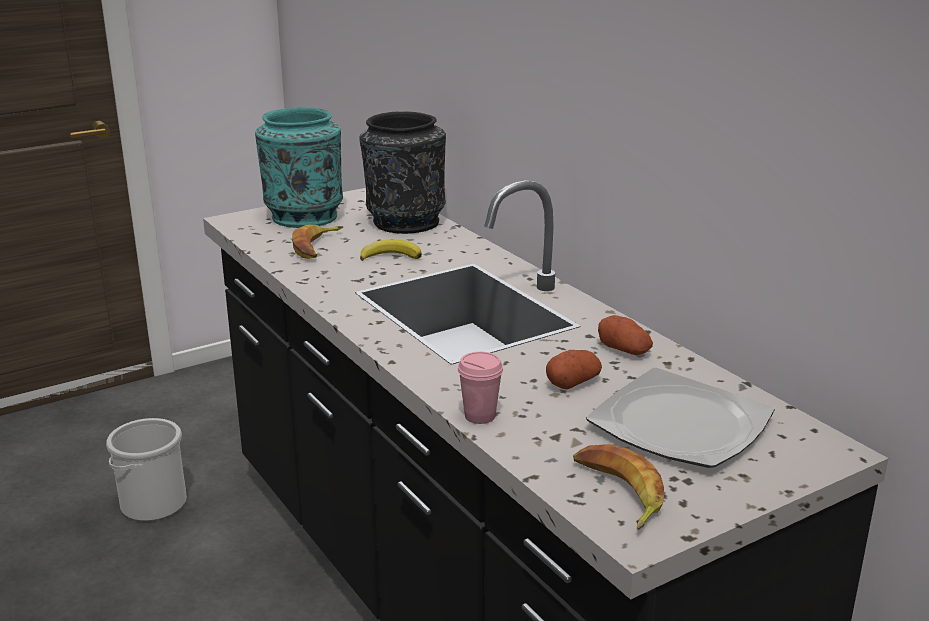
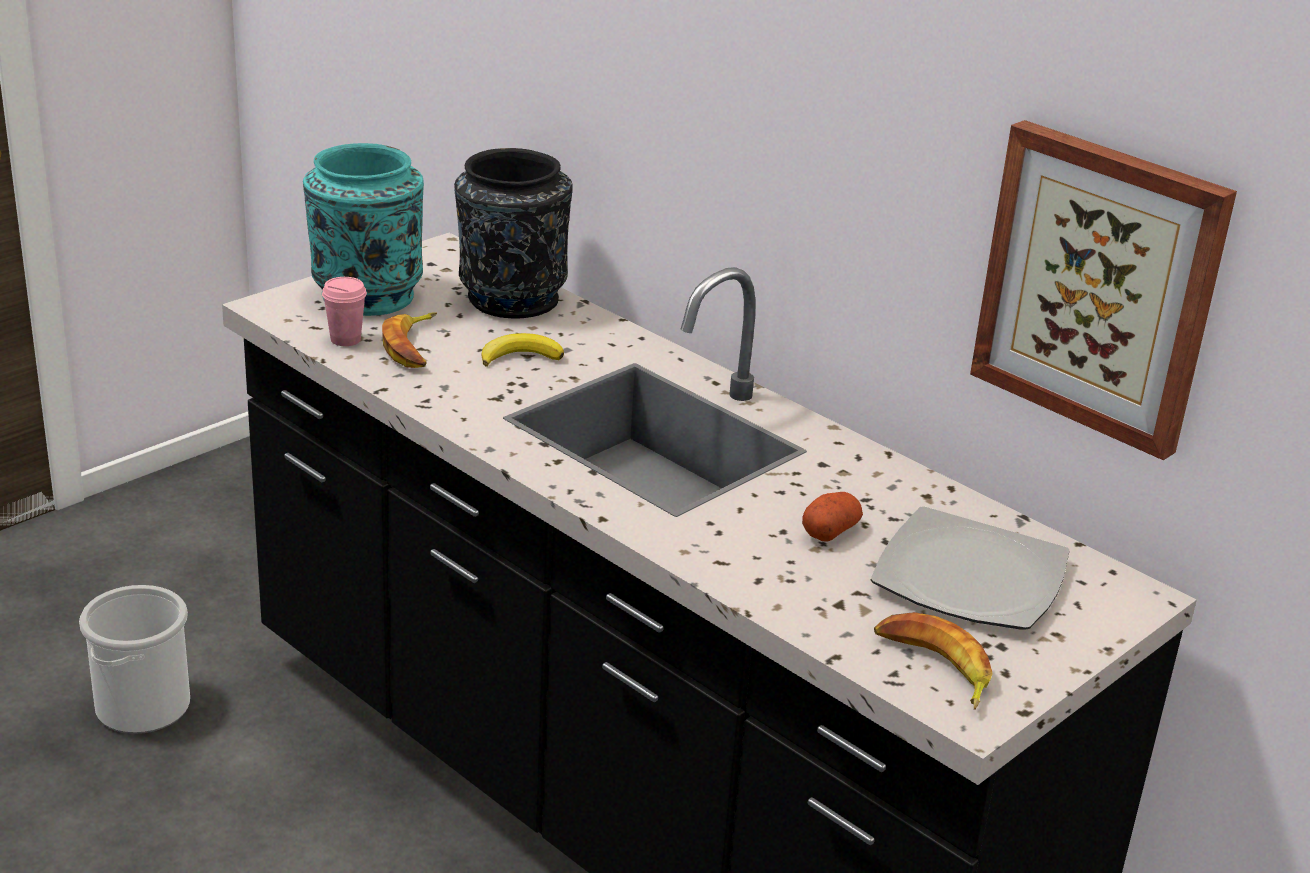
camera: 15 degrees left, 5 degrees up
(480, 416) = (743, 585): pink cup -> pink cup (345, 339)
(624, 350) = (871, 481): potato -> none
(804, 175) = (1100, 286): none -> picture

